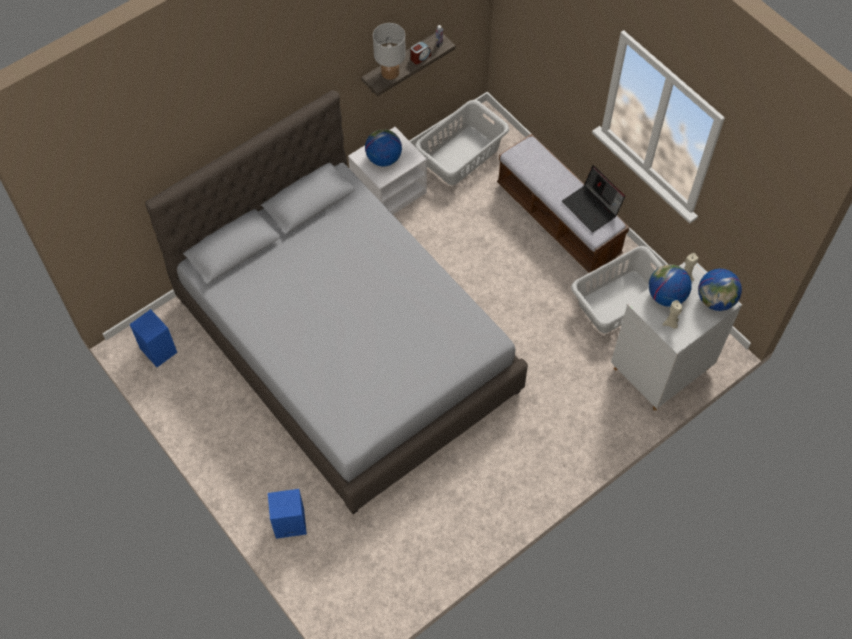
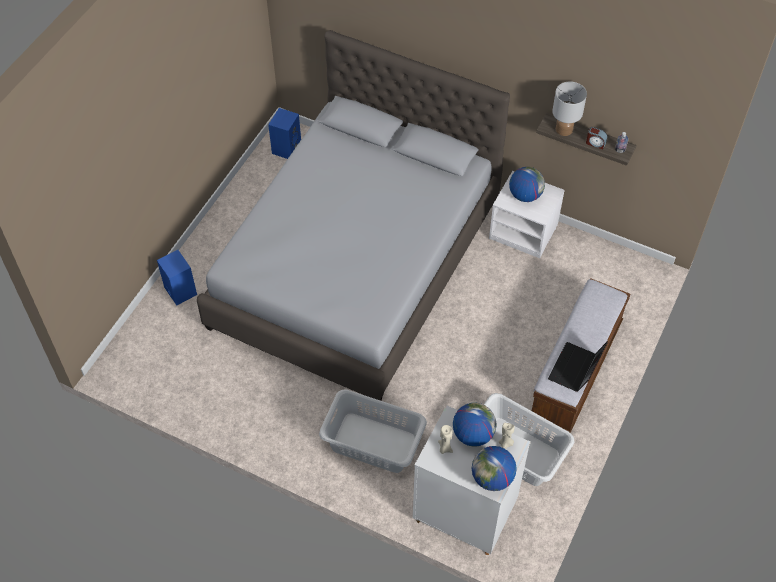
camera: 65 degrees right, 5 degrees down
(462, 156) = (596, 269): grey laundry basket -> grey laundry basket (373, 443)

